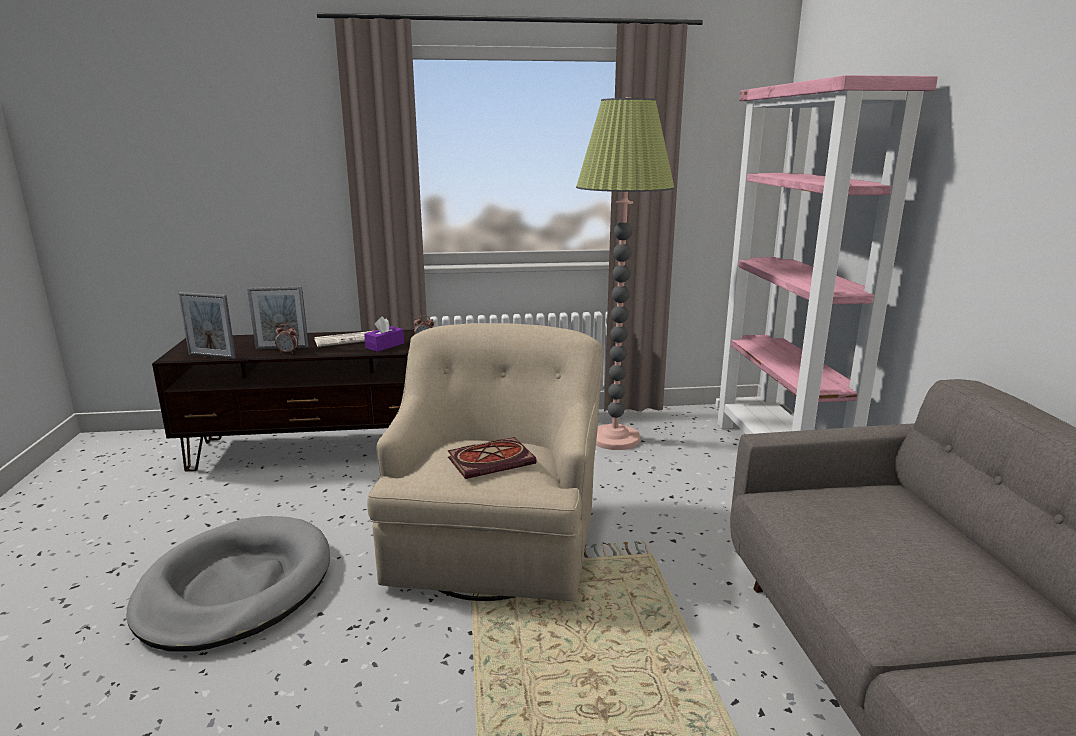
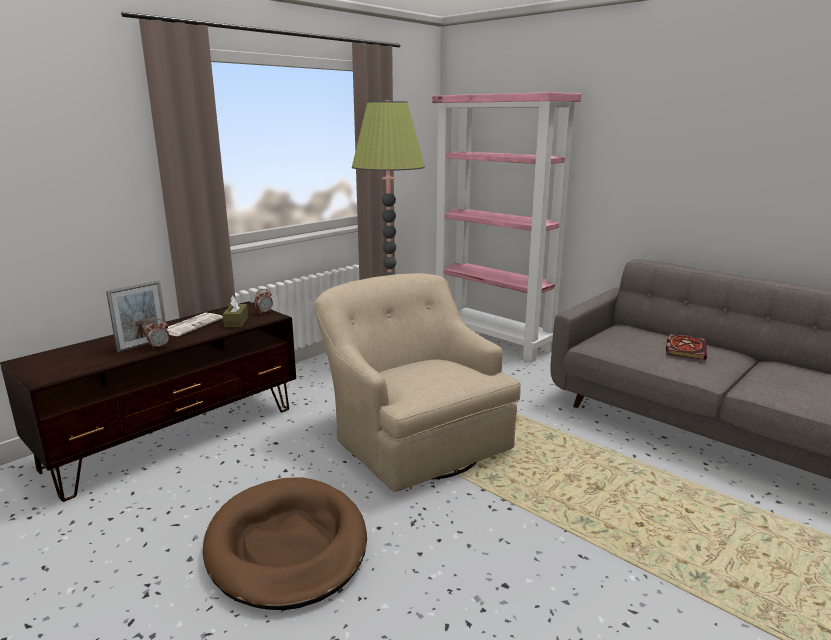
camera: 40 degrees left, 0 degrees up
(212, 356) = (86, 368): picture frame -> none
(235, 587) = (287, 546): grey dog bed -> brown dog bed
(385, 345) = (236, 322): purple tissue box -> brown tissue box
(492, 460) = (440, 372): book -> book (685, 348)

